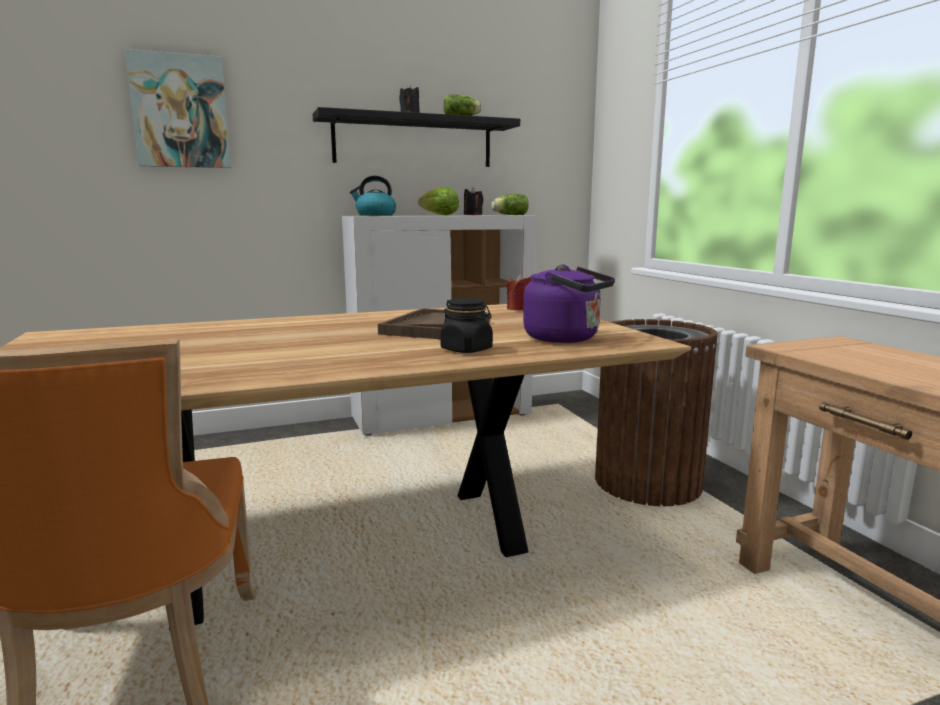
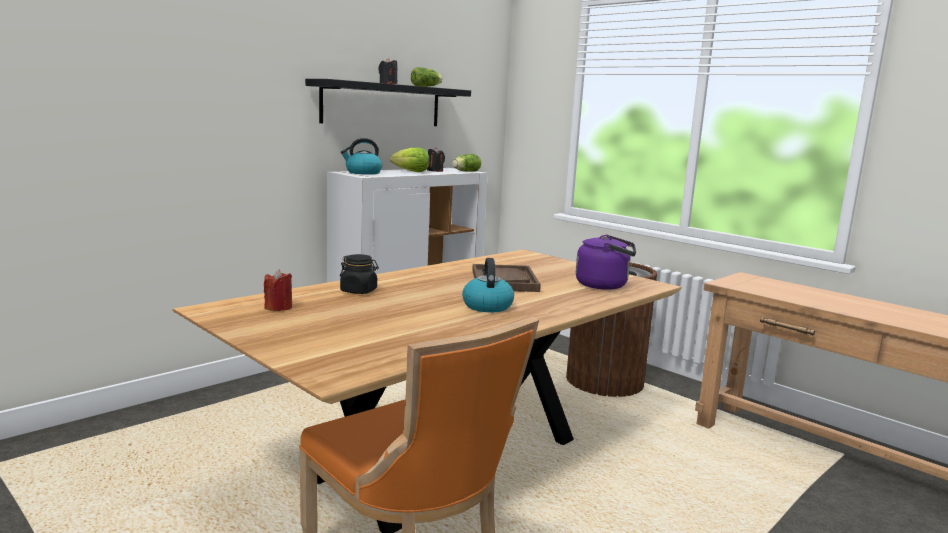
camera: 25 degrees left, 0 degrees up
(180, 111) = (193, 74): picture -> none
(345, 350) = (487, 306): none -> kettle
(467, 350) = (564, 299): black jar -> black jar (359, 291)
(519, 309) = (524, 258): red candle -> red candle (278, 307)

